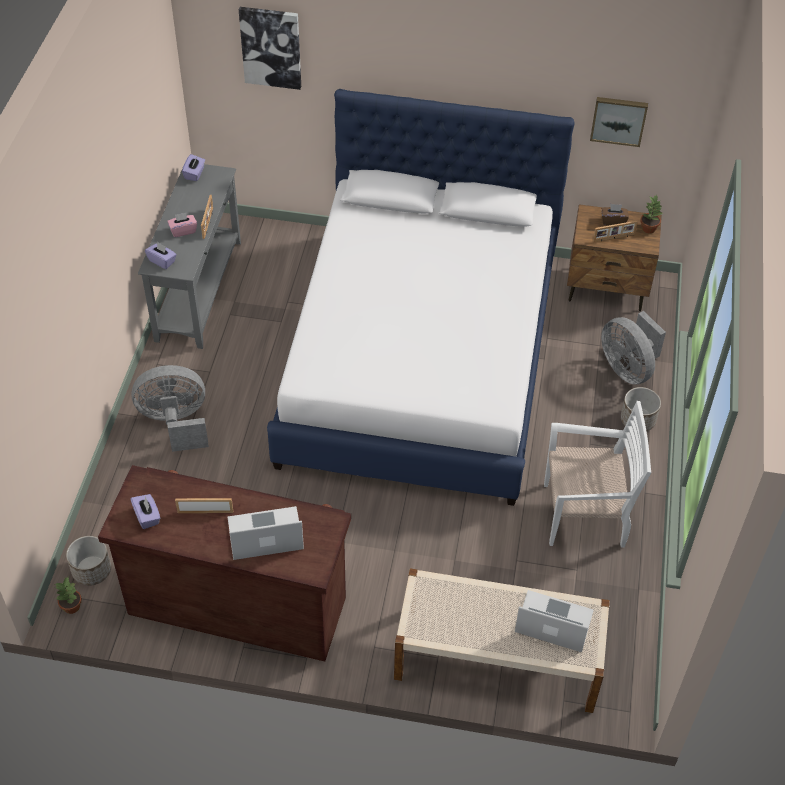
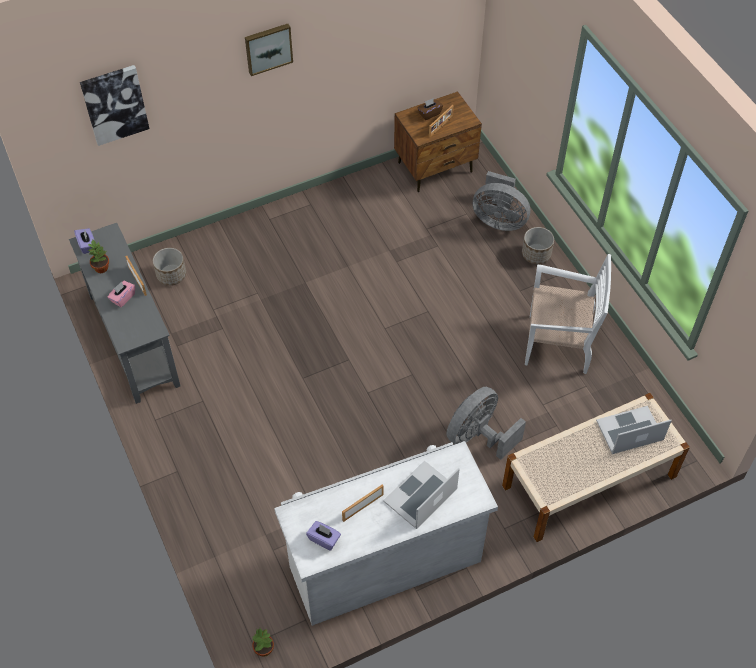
camera: 35 degrees left, 5 degrees up
(91, 570) = (253, 612): planter -> planter (171, 275)
(162, 261) = (129, 333): purple tissue box -> none
(176, 423) = (213, 457): grey fan -> grey fan (478, 436)
(239, 601) = (383, 560): brown dresser -> white dresser
(421, 358) = (352, 295): white bed -> none
(585, 514) = (559, 343): white armchair -> white armchair turned 45 degrees clockwise
(618, 120) = (413, 33): picture -> picture (268, 48)
(648, 228) = (457, 106): potted plant -> potted plant (101, 267)

